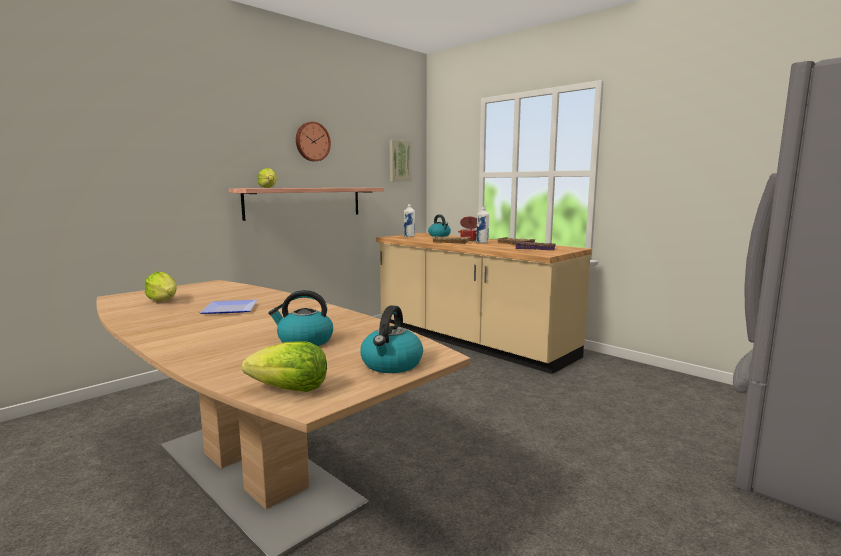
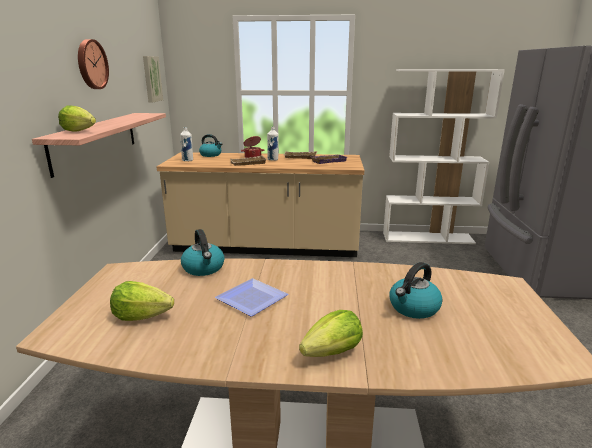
camera: 40 degrees left, 10 degrees up
(290, 390) = (535, 356): lettuce -> lettuce (333, 352)
(391, 364) = (512, 303): kettle -> kettle (204, 268)
(691, 383) = (428, 238): none -> white bookcase

